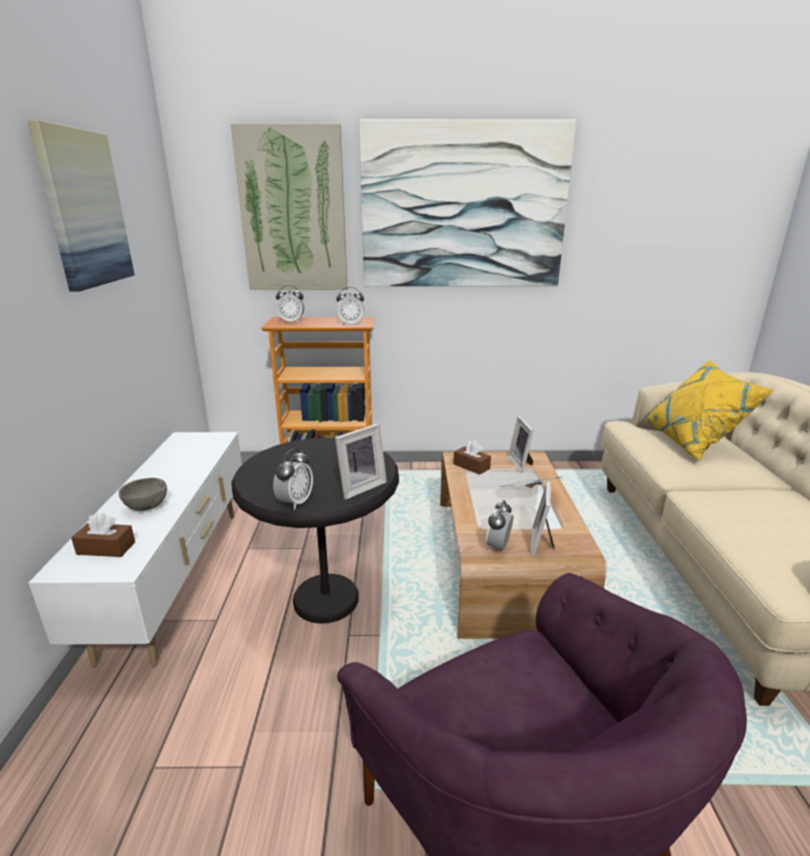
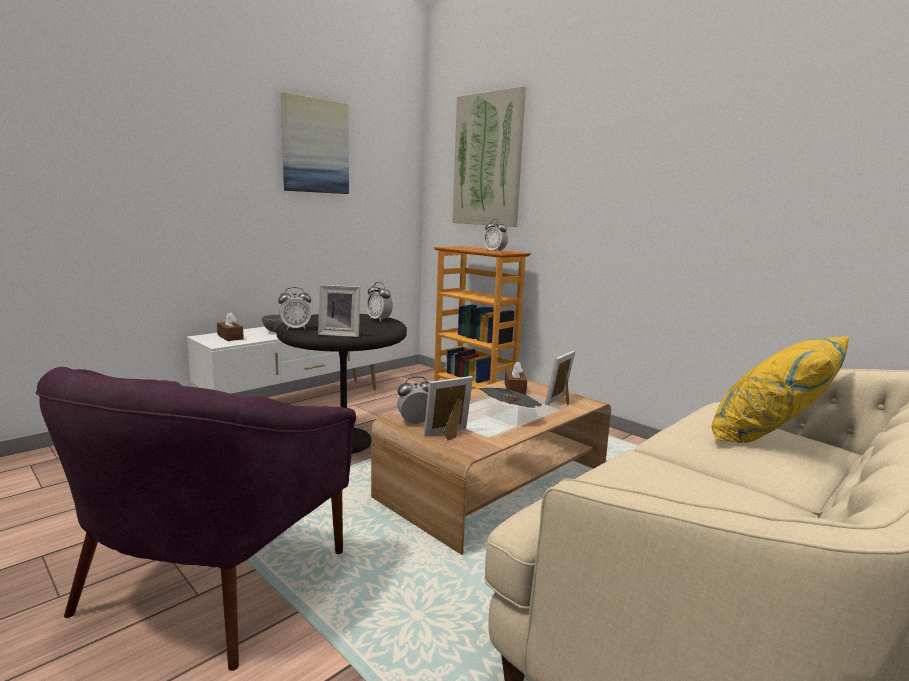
camera: 45 degrees right, 10 degrees down
(291, 322) = (462, 247): alarm clock -> alarm clock (379, 320)
(463, 207) = (616, 151): picture -> none

